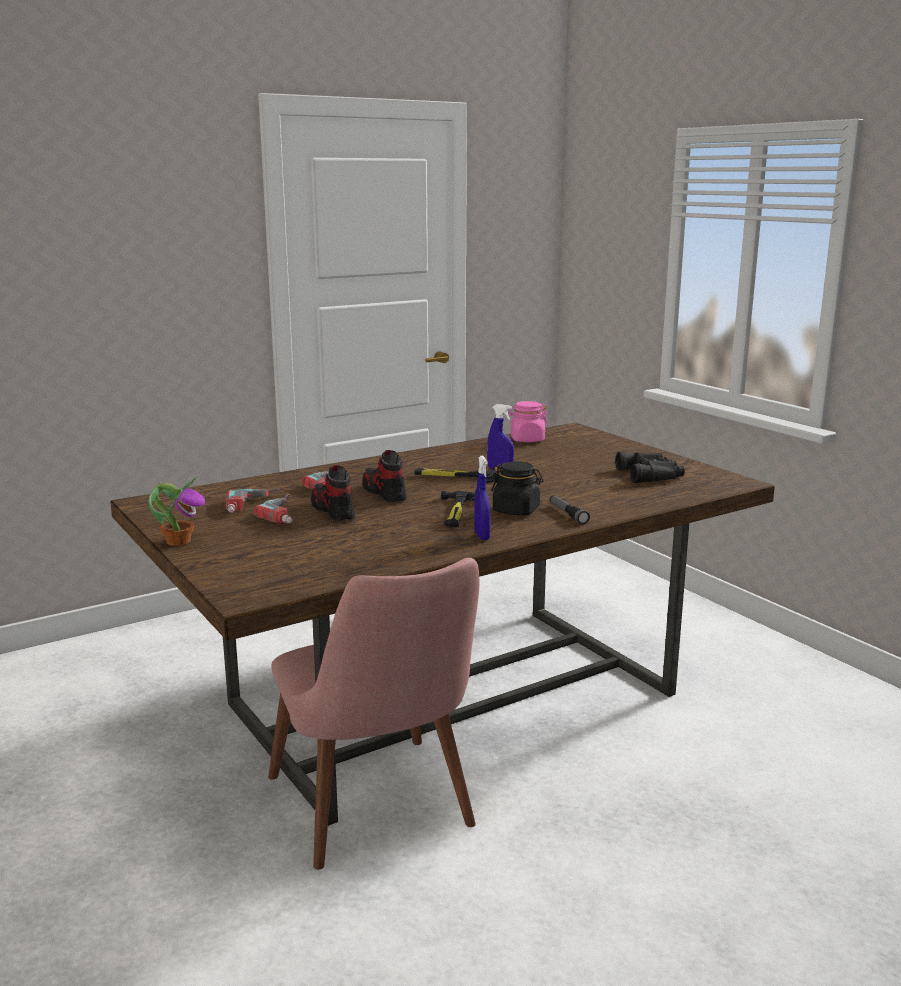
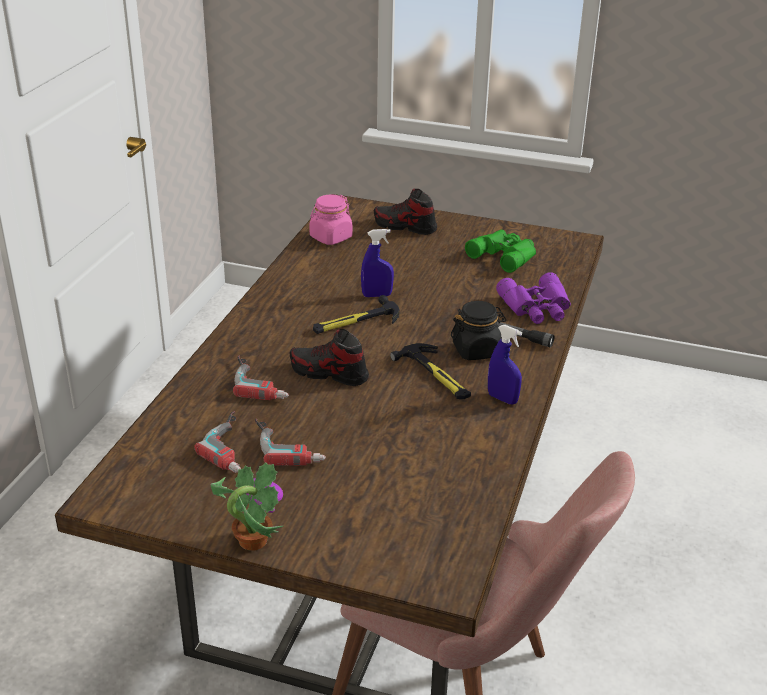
camera: 40 degrees left, 15 degrees up
(333, 510) = (324, 421): shoe -> shoe (405, 226)
(618, 504) = (537, 307): none -> purple binoculars
(651, 475) = (505, 255): black binoculars -> green binoculars

